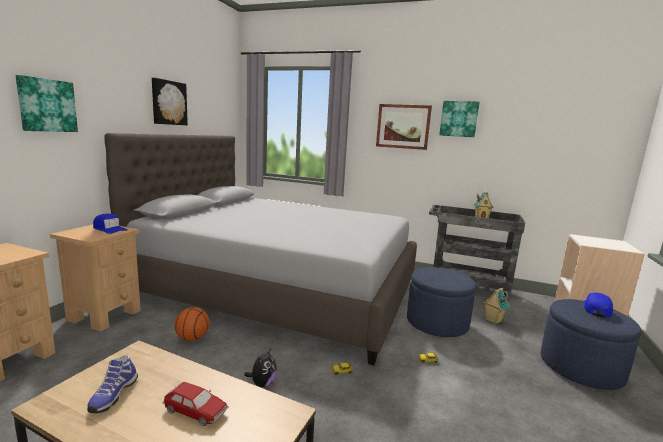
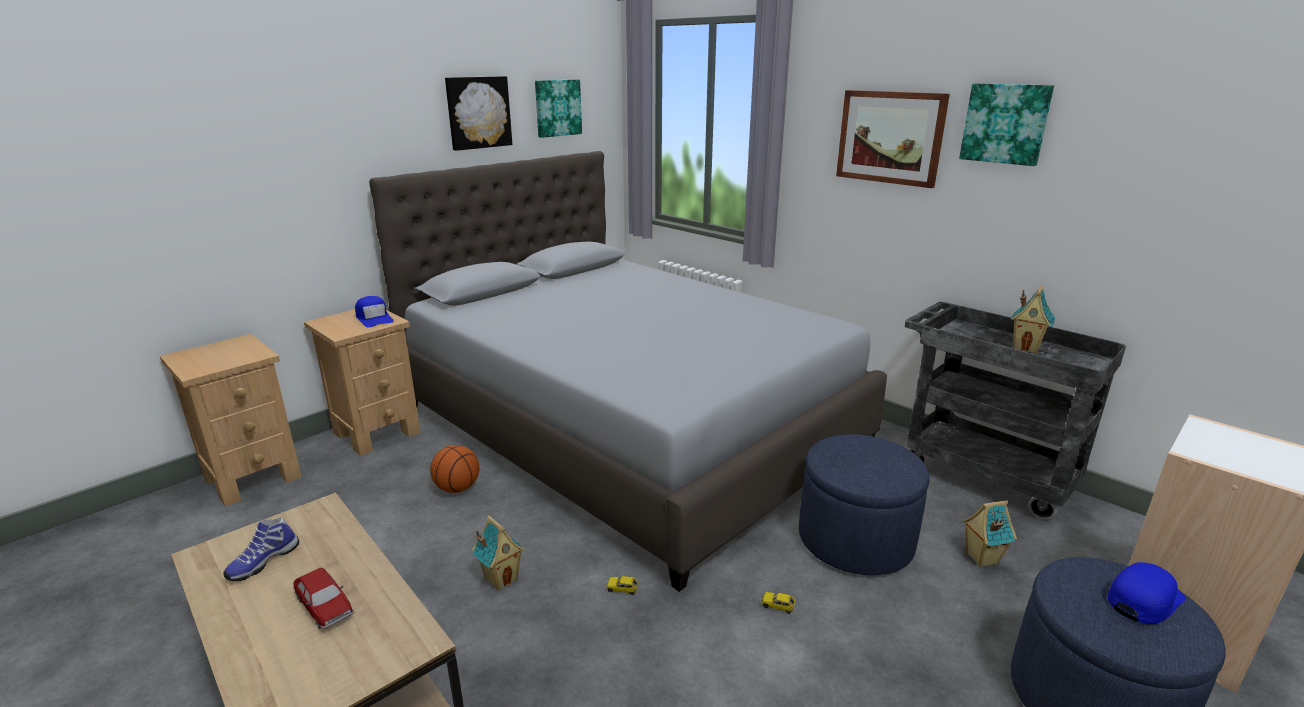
camera: 25 degrees right, 10 degrees up
(47, 105) = (287, 149): picture -> picture (557, 108)
(262, 383) = (501, 578): plush toy -> toy house

